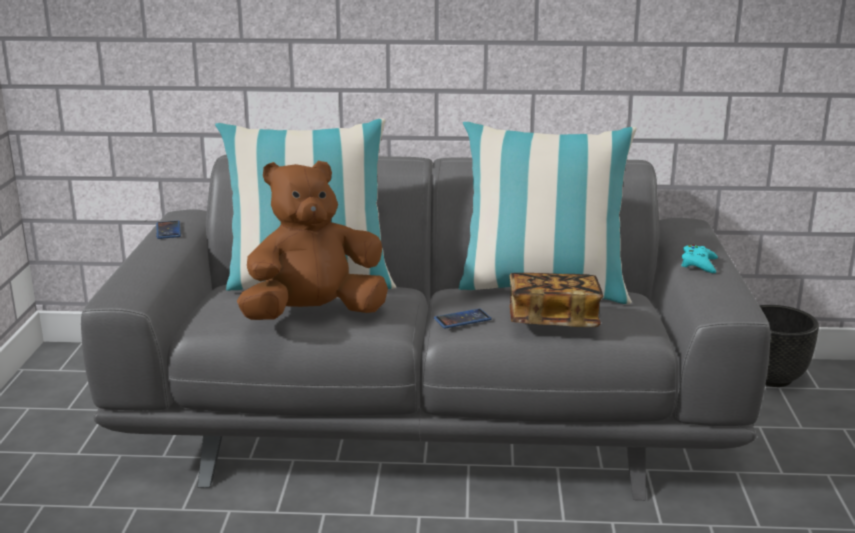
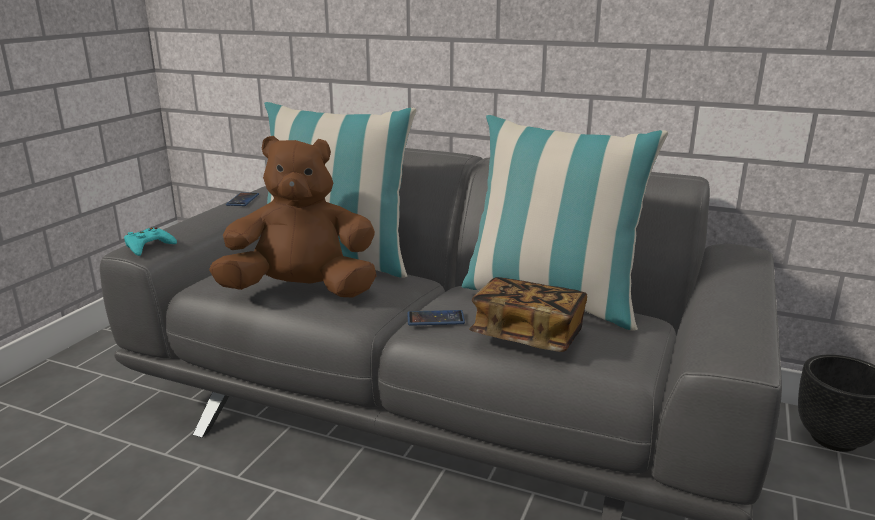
camera: 20 degrees right, 0 degrees up
(699, 264) = (728, 297): turquoise game controller -> turquoise game controller (148, 246)

